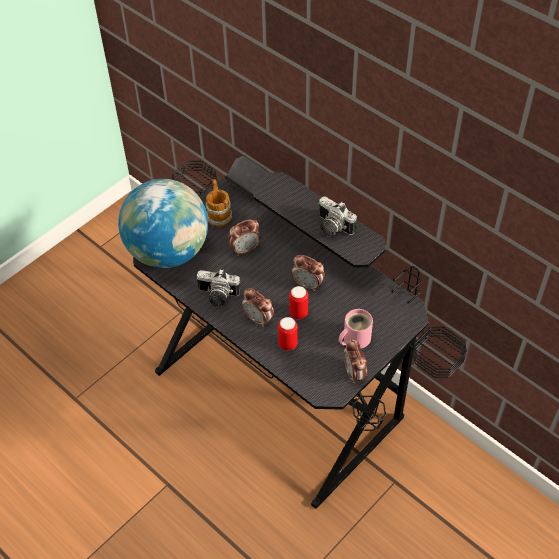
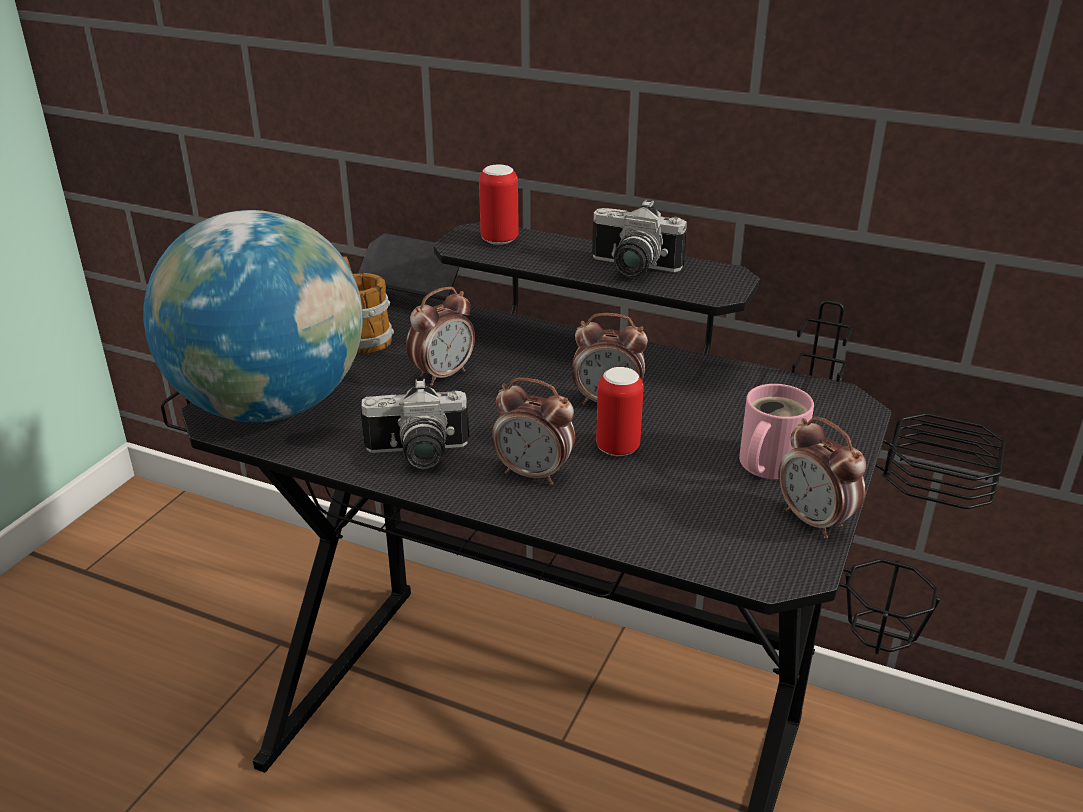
camera: 20 degrees left, 20 degrees down
(287, 344) = (627, 503): can -> can (499, 240)

